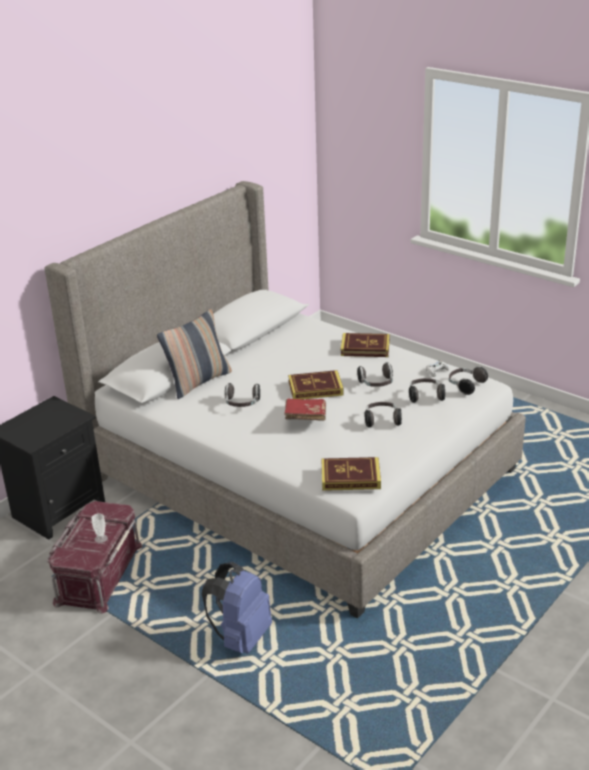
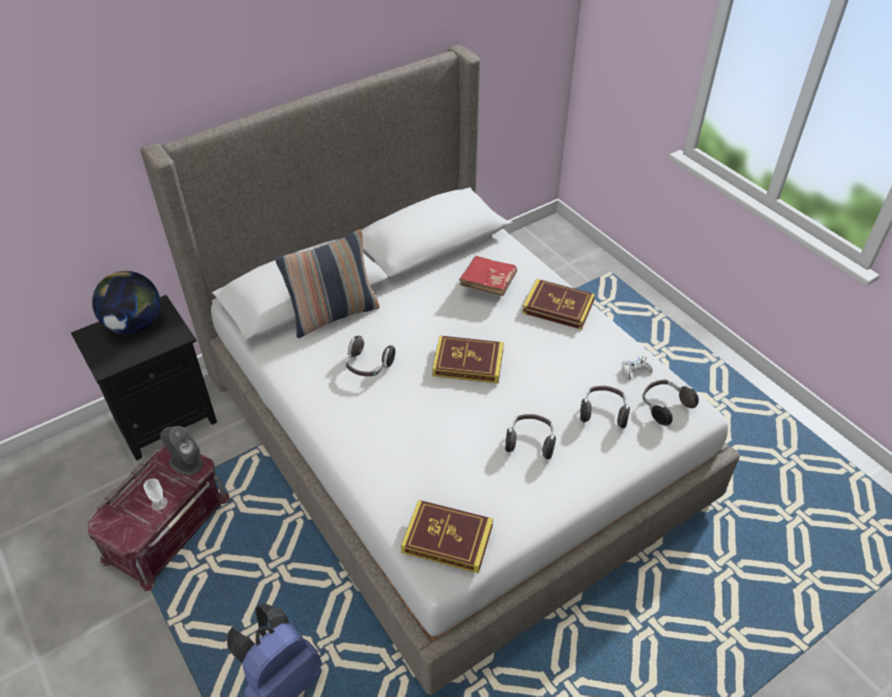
camera: 15 degrees right, 15 degrees up
(40, 417) = (135, 325): none -> globe
(109, 510) = (185, 462): none -> grey speaker
(305, 418) = (434, 411): red book -> red book (487, 284)
(376, 384) = (548, 374): headphones -> none

